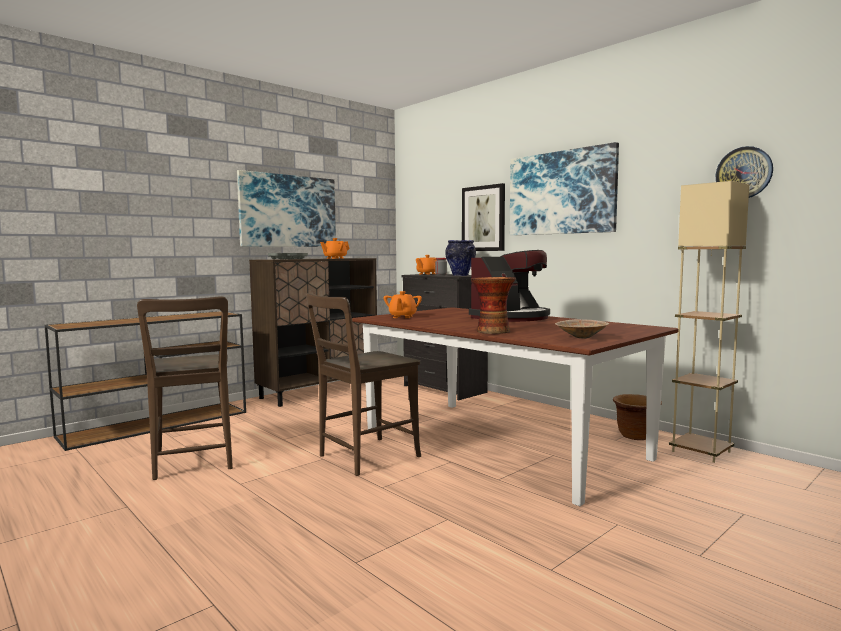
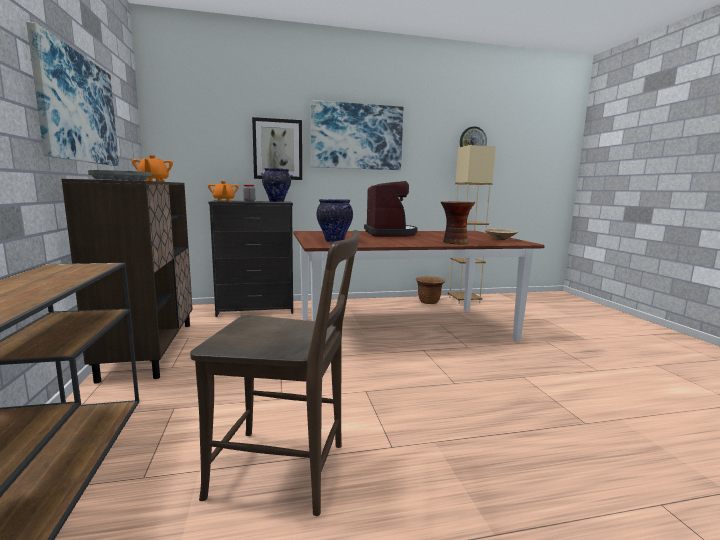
camera: 60 degrees left, 5 degrees up
(364, 457) = (382, 374): brown chair -> none
(402, 317) = (334, 241): orange teapot -> vase

